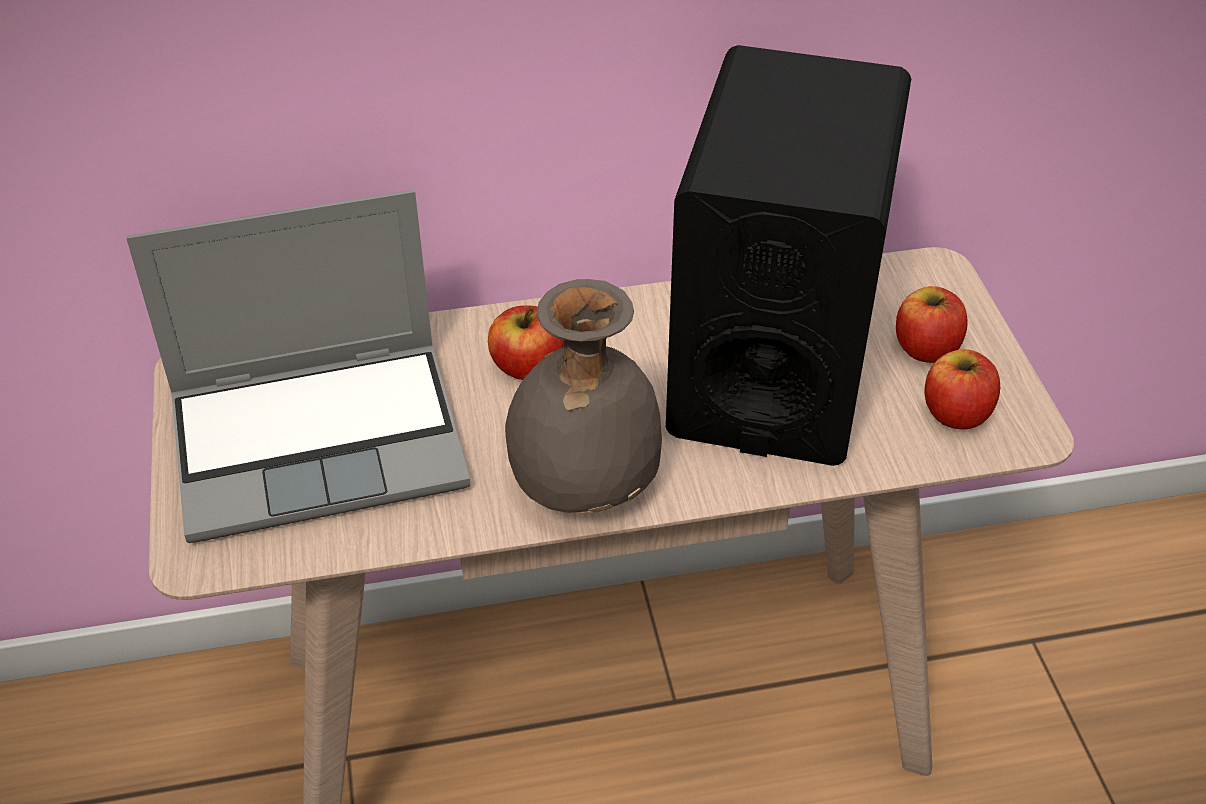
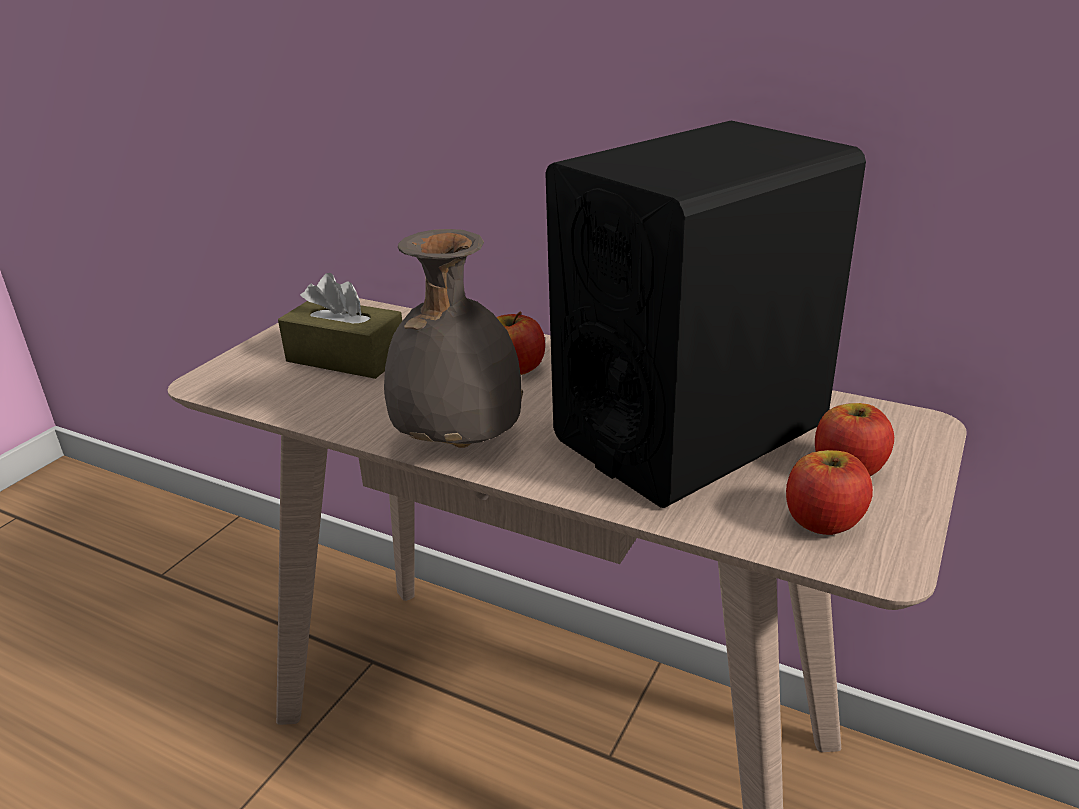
camera: 40 degrees right, 15 degrees down
(322, 440) = (346, 358): laptop -> brown tissue box

